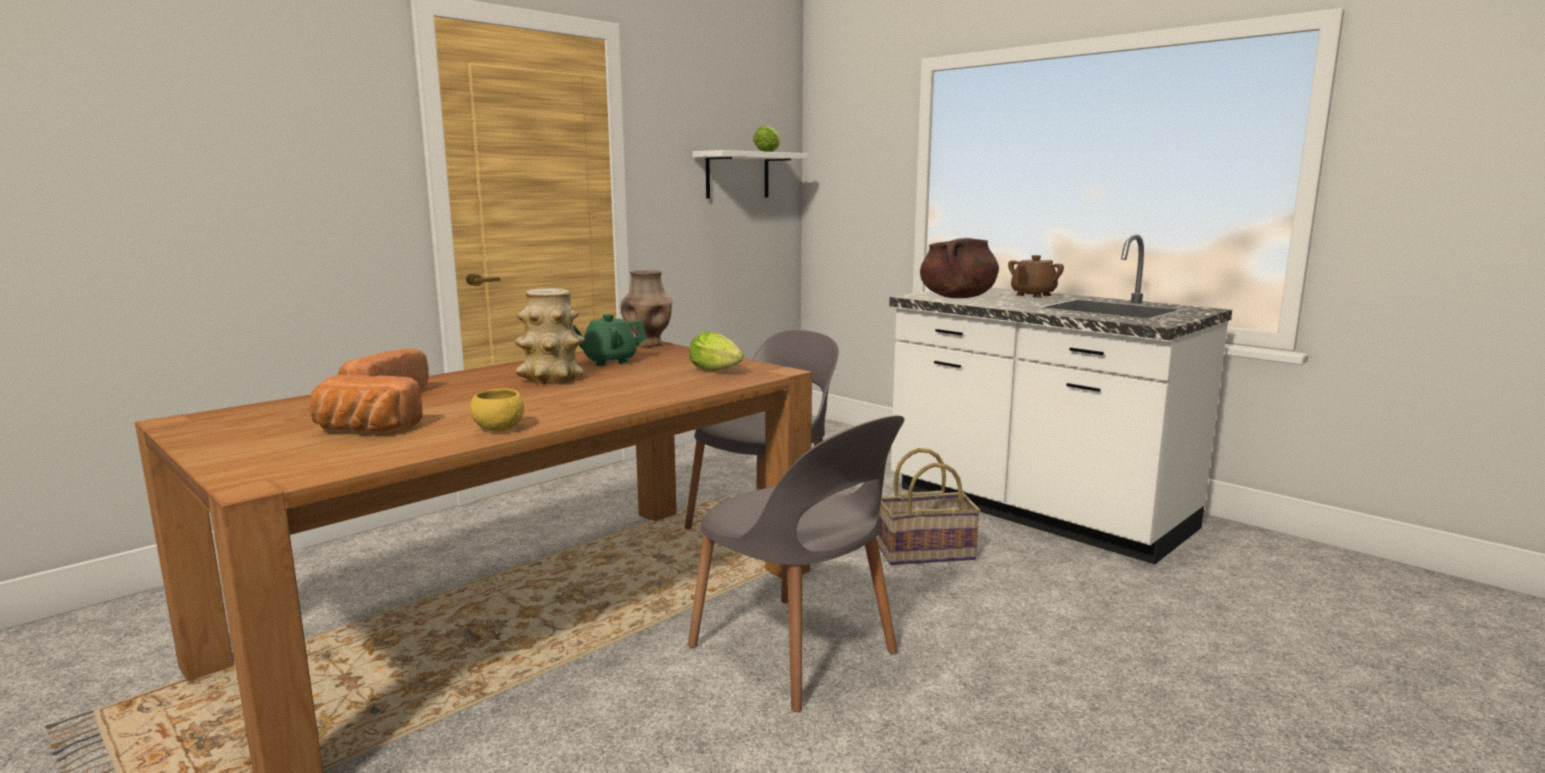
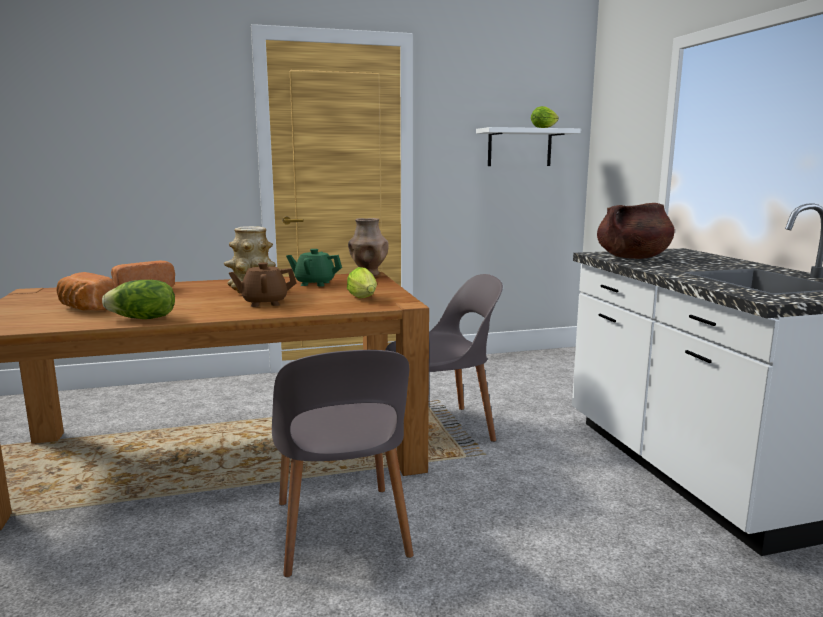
camera: 30 degrees right, 0 degrees up
(498, 429) = (143, 319): yellow bowl -> lettuce
(925, 552) = (539, 482): basket -> none
(1033, 295) = (717, 261): brown teapot -> brown teapot (264, 303)

